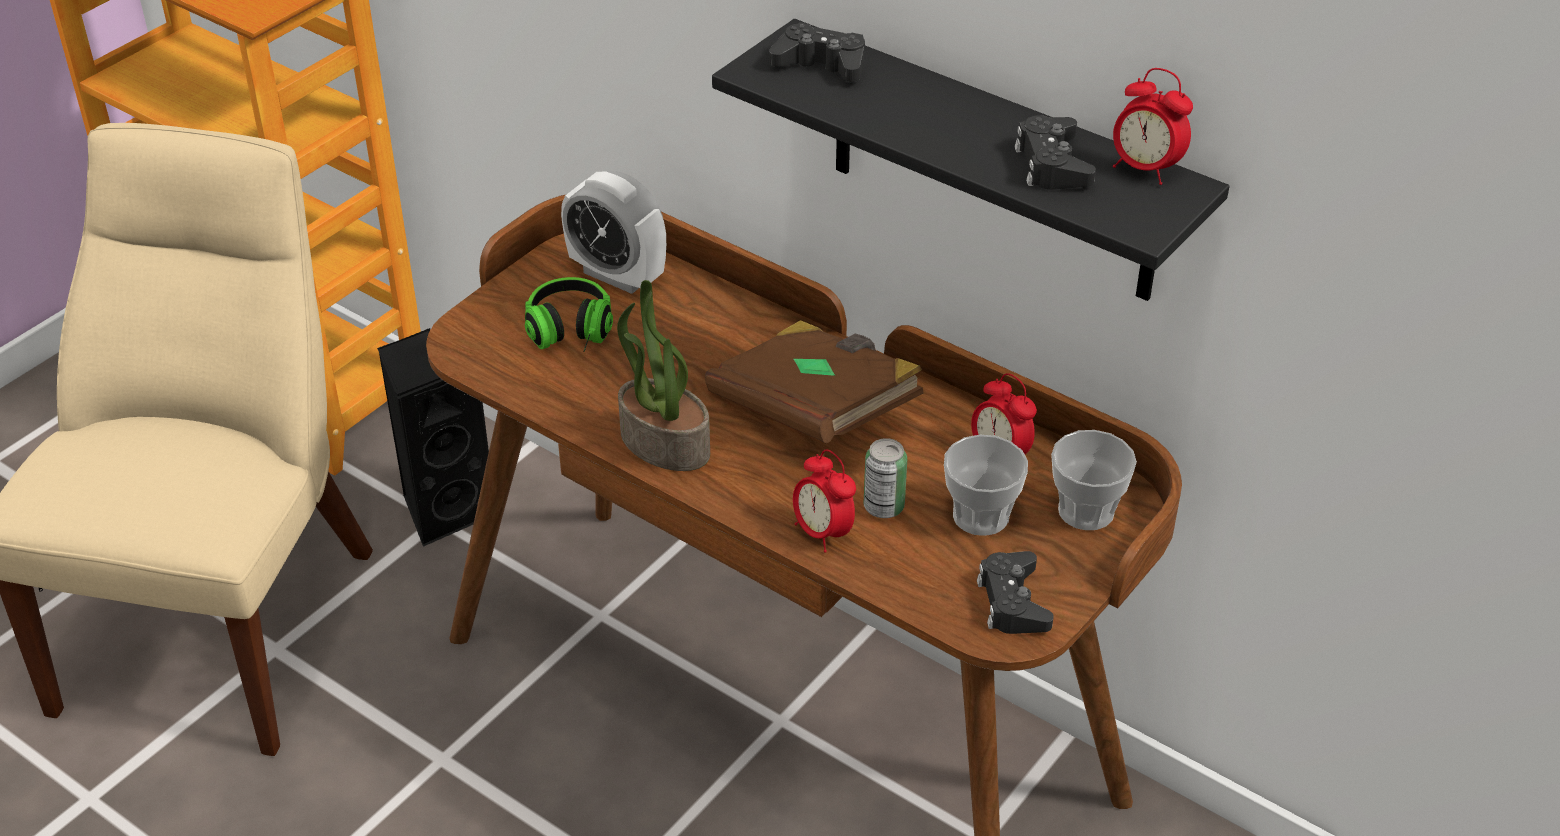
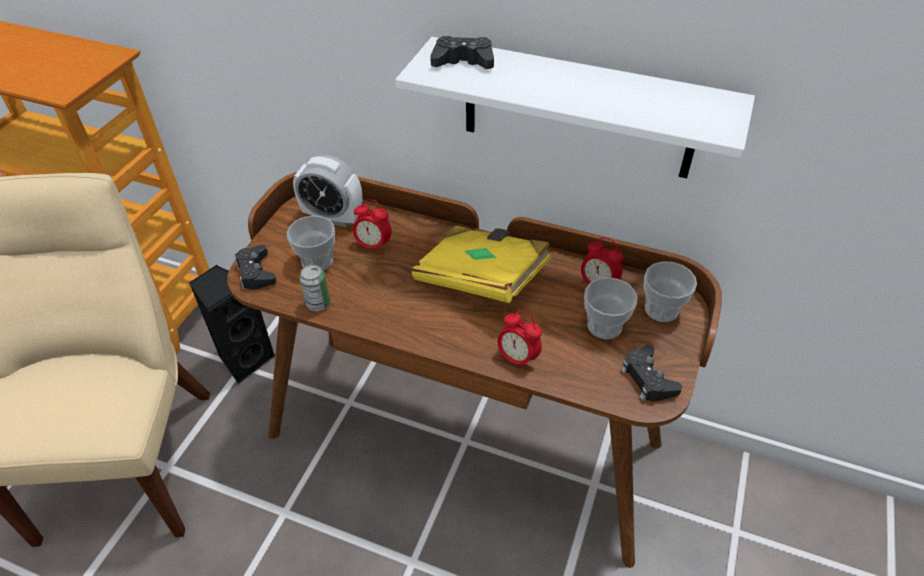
camera: 15 degrees left, 5 degrees up
(570, 336) = (317, 261): headphones -> cup
(662, 444) = (398, 320): potted plant -> none
(815, 411) = (481, 279): brown book -> yellow book
(883, 507) = (546, 333): can -> can (318, 304)
(993, 164) = (578, 110): black shelf -> white shelf
(1052, 164) = (642, 100): black game controller -> black game controller (256, 272)
(1145, 169) = (699, 94): alarm clock -> alarm clock (373, 246)

